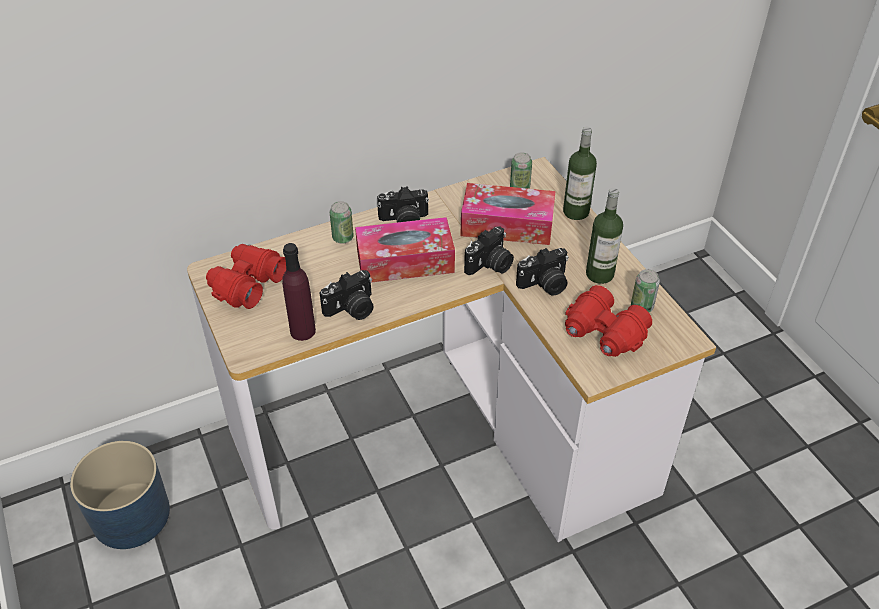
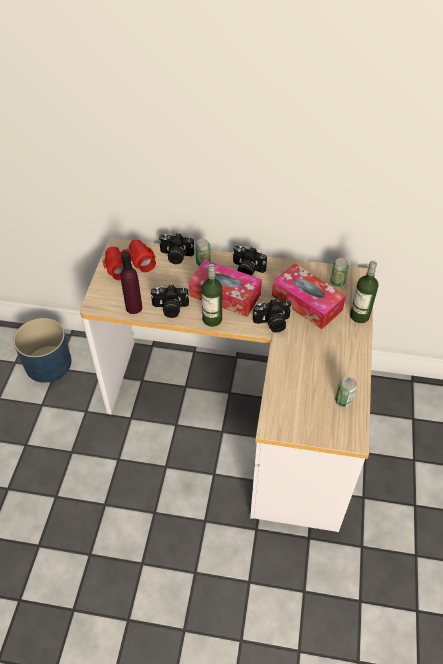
camera: 35 degrees right, 5 degrees up
(544, 285) = (294, 353): camera -> camera (176, 256)
(599, 274) = (336, 365): bottle -> bottle (212, 319)
(603, 334) = (301, 404): red binoculars -> none

